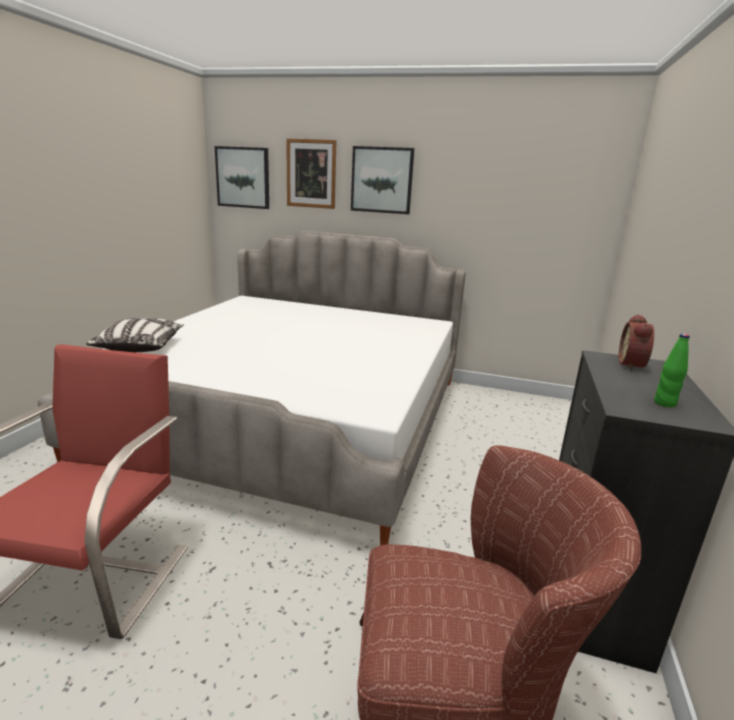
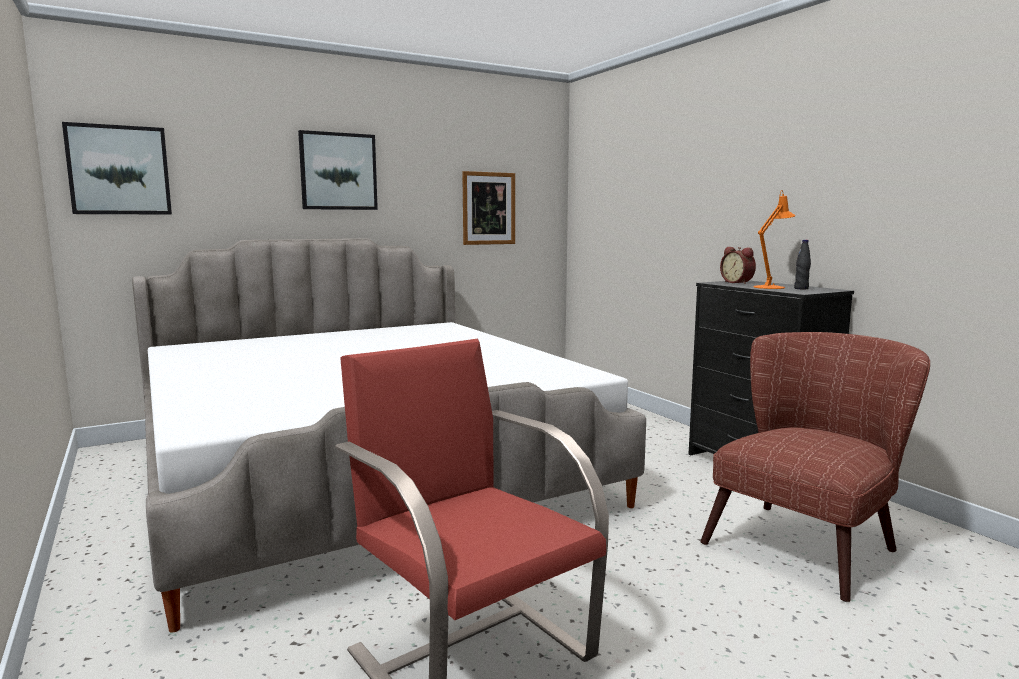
camera: 45 degrees left, 10 degrees down
(140, 346) = (206, 405): pillow -> none
(311, 174) = (238, 164): picture -> picture (488, 208)
(636, 386) = (771, 287): none -> orange table lamp
(665, 403) = (801, 288): green bottle -> black bottle

